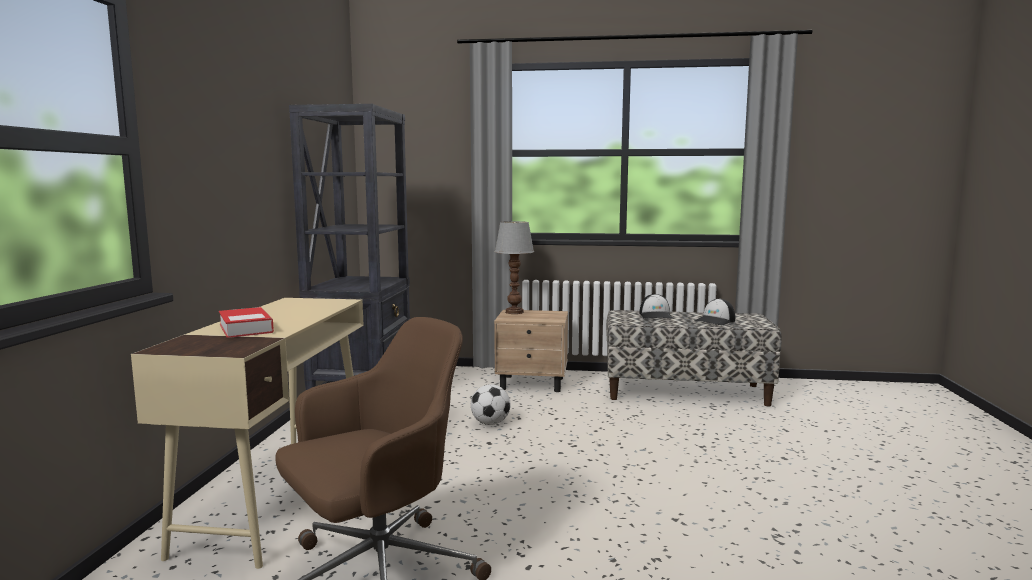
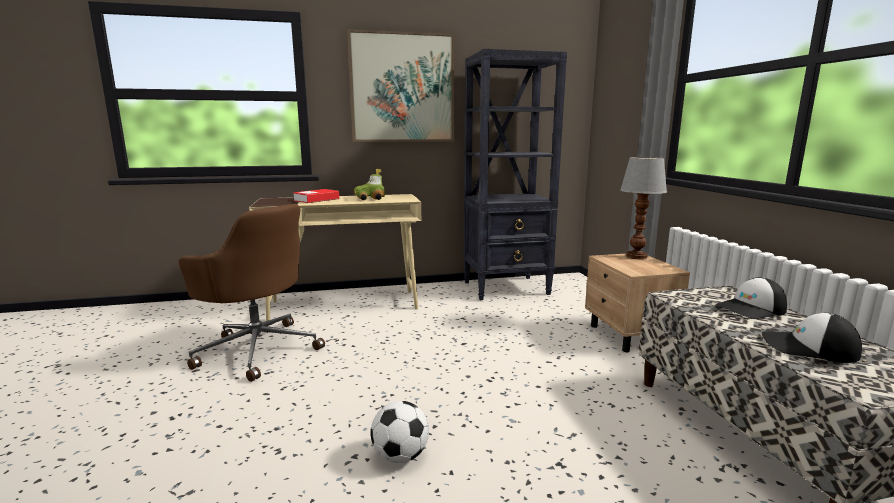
camera: 70 degrees right, 5 degrees up
(237, 140) = (402, 88): none -> picture
(295, 311) = (370, 199): none -> toy car
(490, 423) = (505, 336): football -> football (401, 456)

